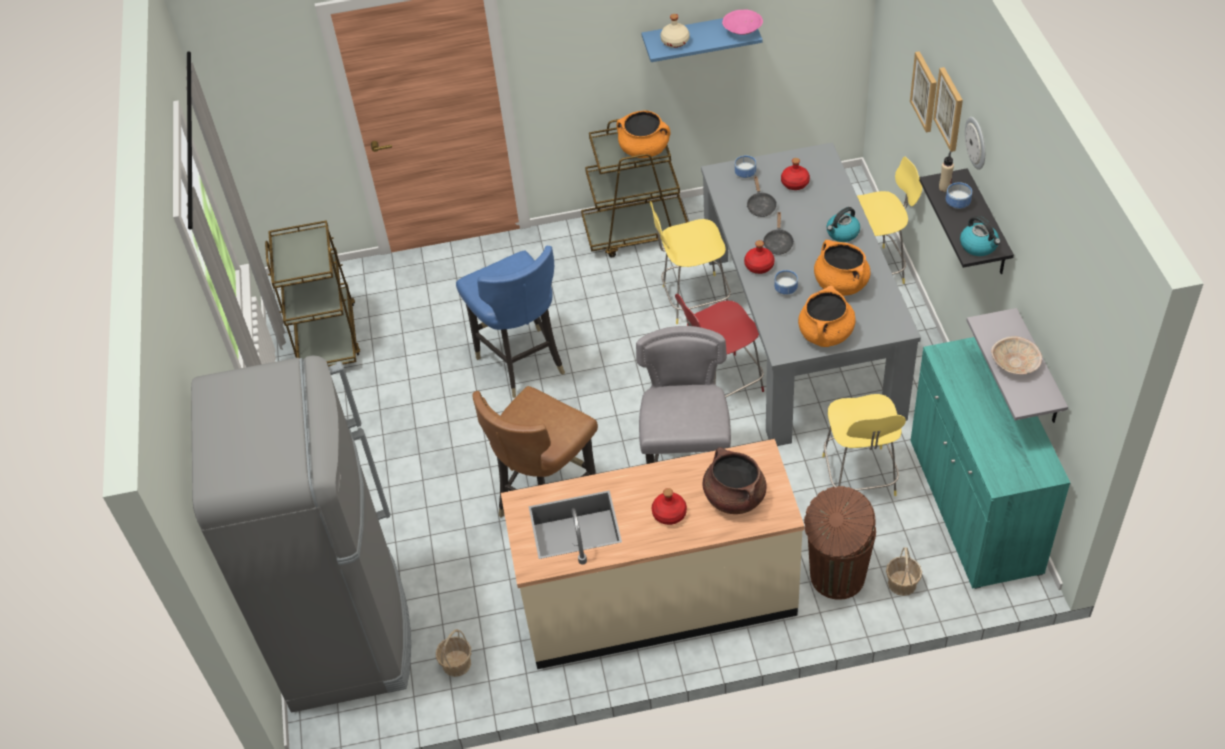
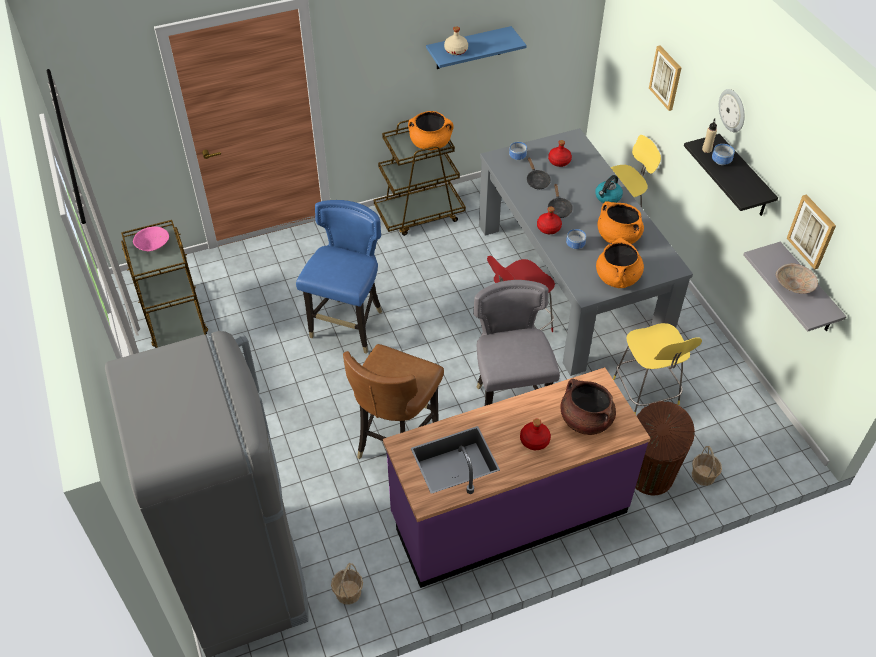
camera: 15 degrees left, 0 degrees up
(521, 362) = (348, 327): blue chair -> blue chair turned 120 degrees counterclockwise
(657, 599) = (508, 513): beige counter -> purple counter
(693, 299) = (478, 263): yellow stool -> none
(742, 30) = (508, 39): pink bowl -> pink bowl (153, 245)
(950, 109) = (698, 87): picture -> picture (812, 231)
(974, 506) = (741, 406): turquoise cabinet -> none
(979, 246) = (749, 193): kettle -> none

